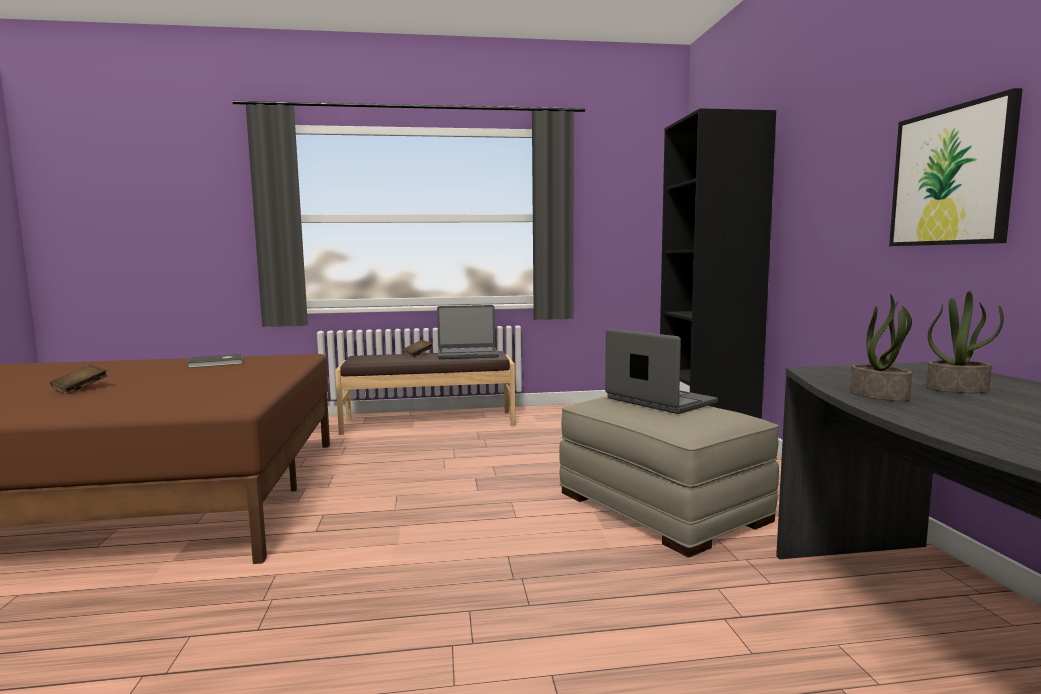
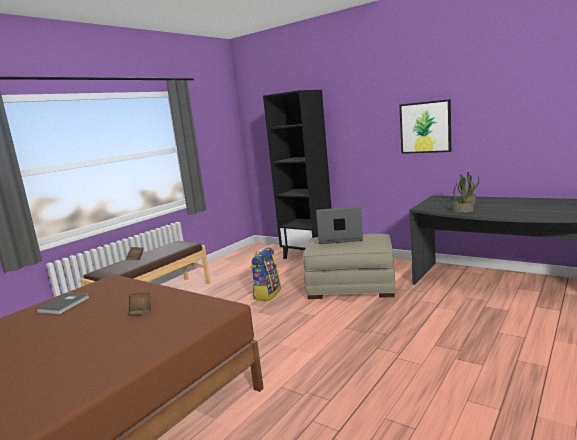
camera: 45 degrees left, 5 degrees up
(80, 389) = (55, 352): brown book -> brown book (141, 310)
(467, 354) = (168, 248): laptop -> none
(534, 464) = (267, 294): none -> backpack

